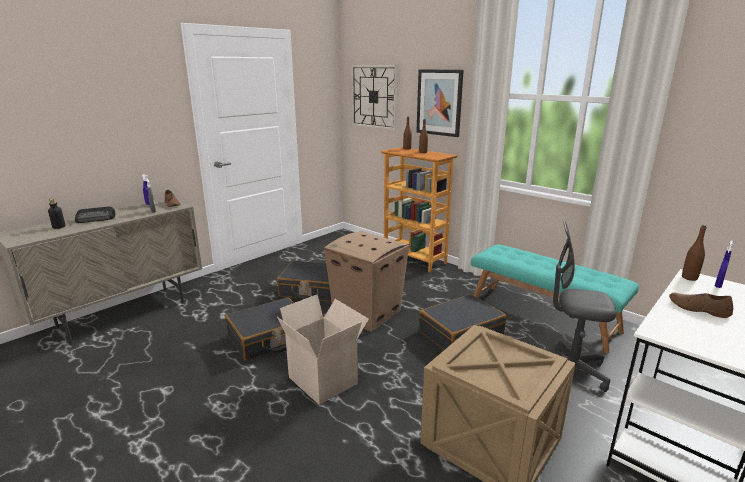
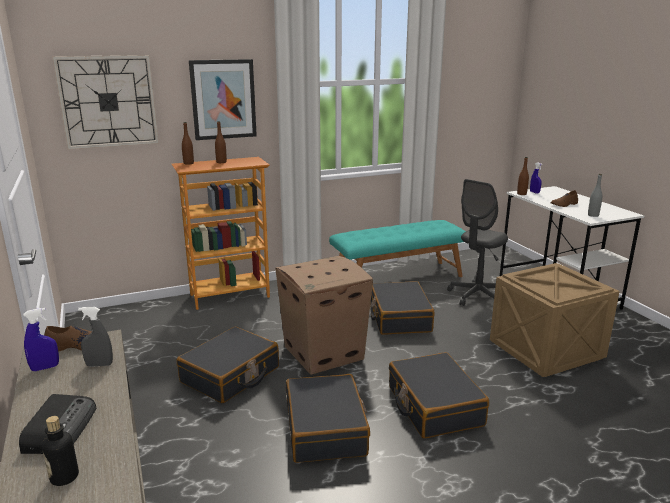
camera: 65 degrees left, 0 degrees up
(325, 380) = (434, 406): cardboard box -> black suitcase
(683, 333) = (593, 215): none -> grey bottle

